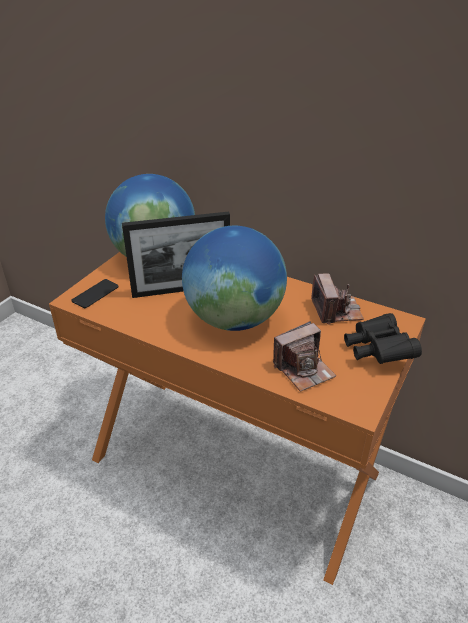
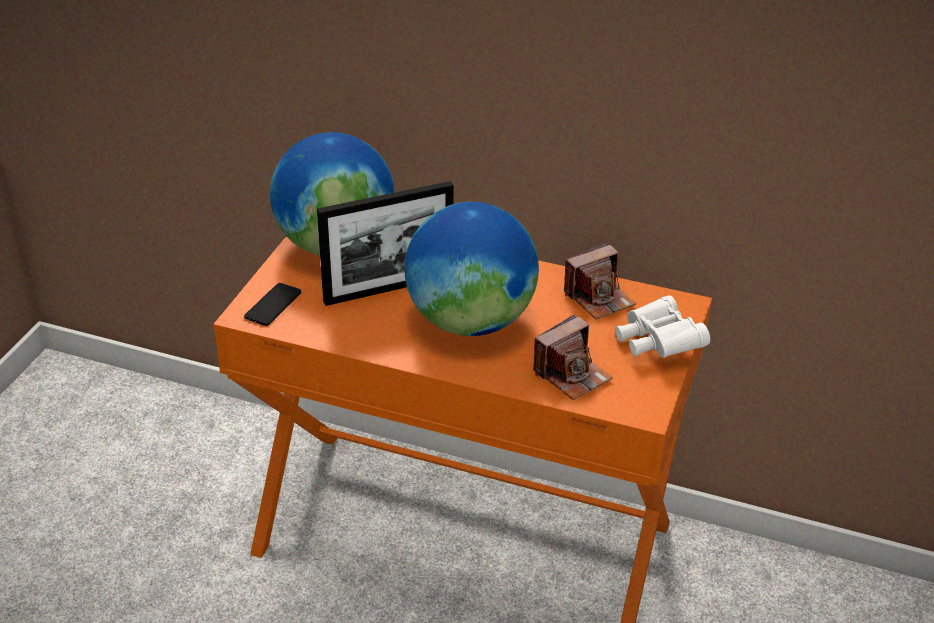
camera: 10 degrees left, 0 degrees up
(336, 310) = (599, 298): camera -> camera turned 75 degrees clockwise
(377, 351) = (657, 344): black binoculars -> white binoculars

